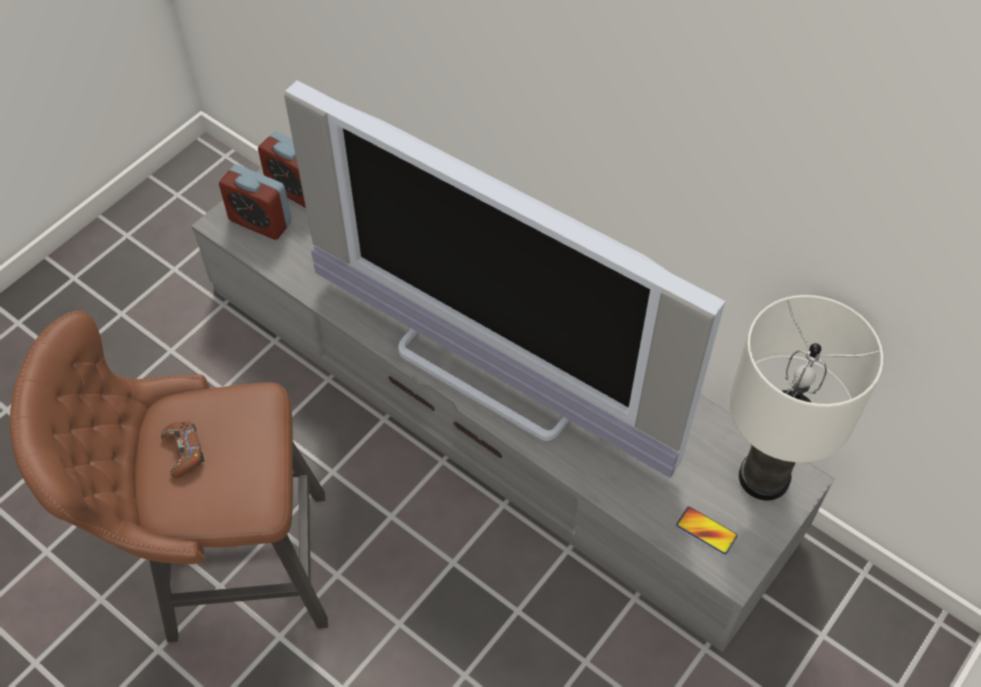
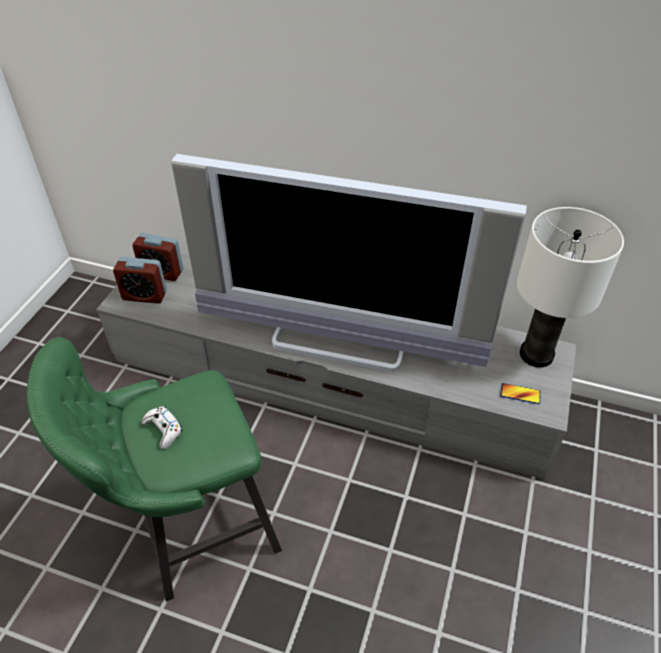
camera: 20 degrees left, 10 degrees down
(184, 452) = (163, 430): brown game controller -> white game controller
(222, 566) = (188, 534): brown stool -> green stool

